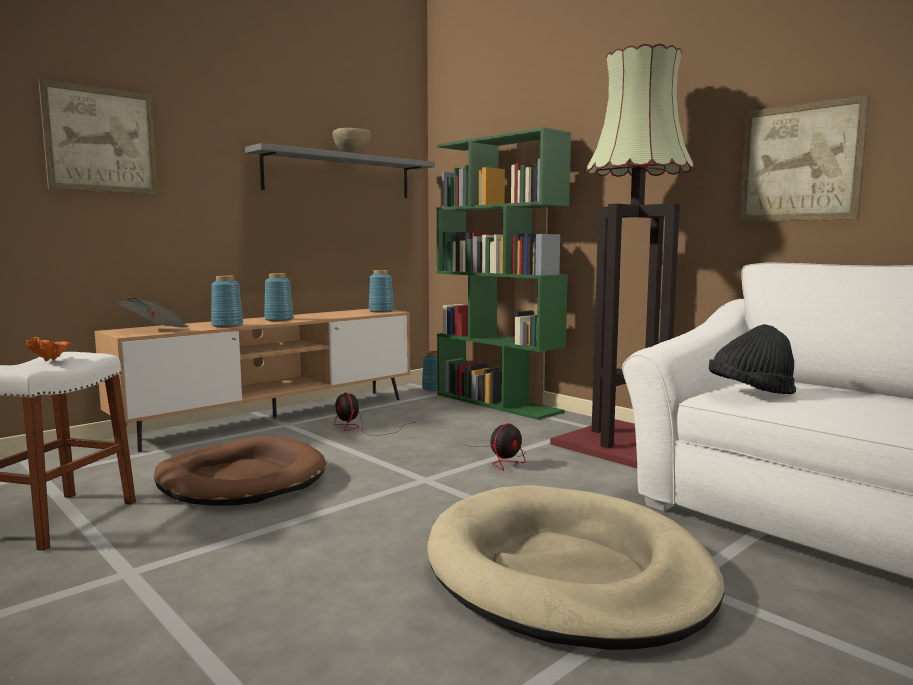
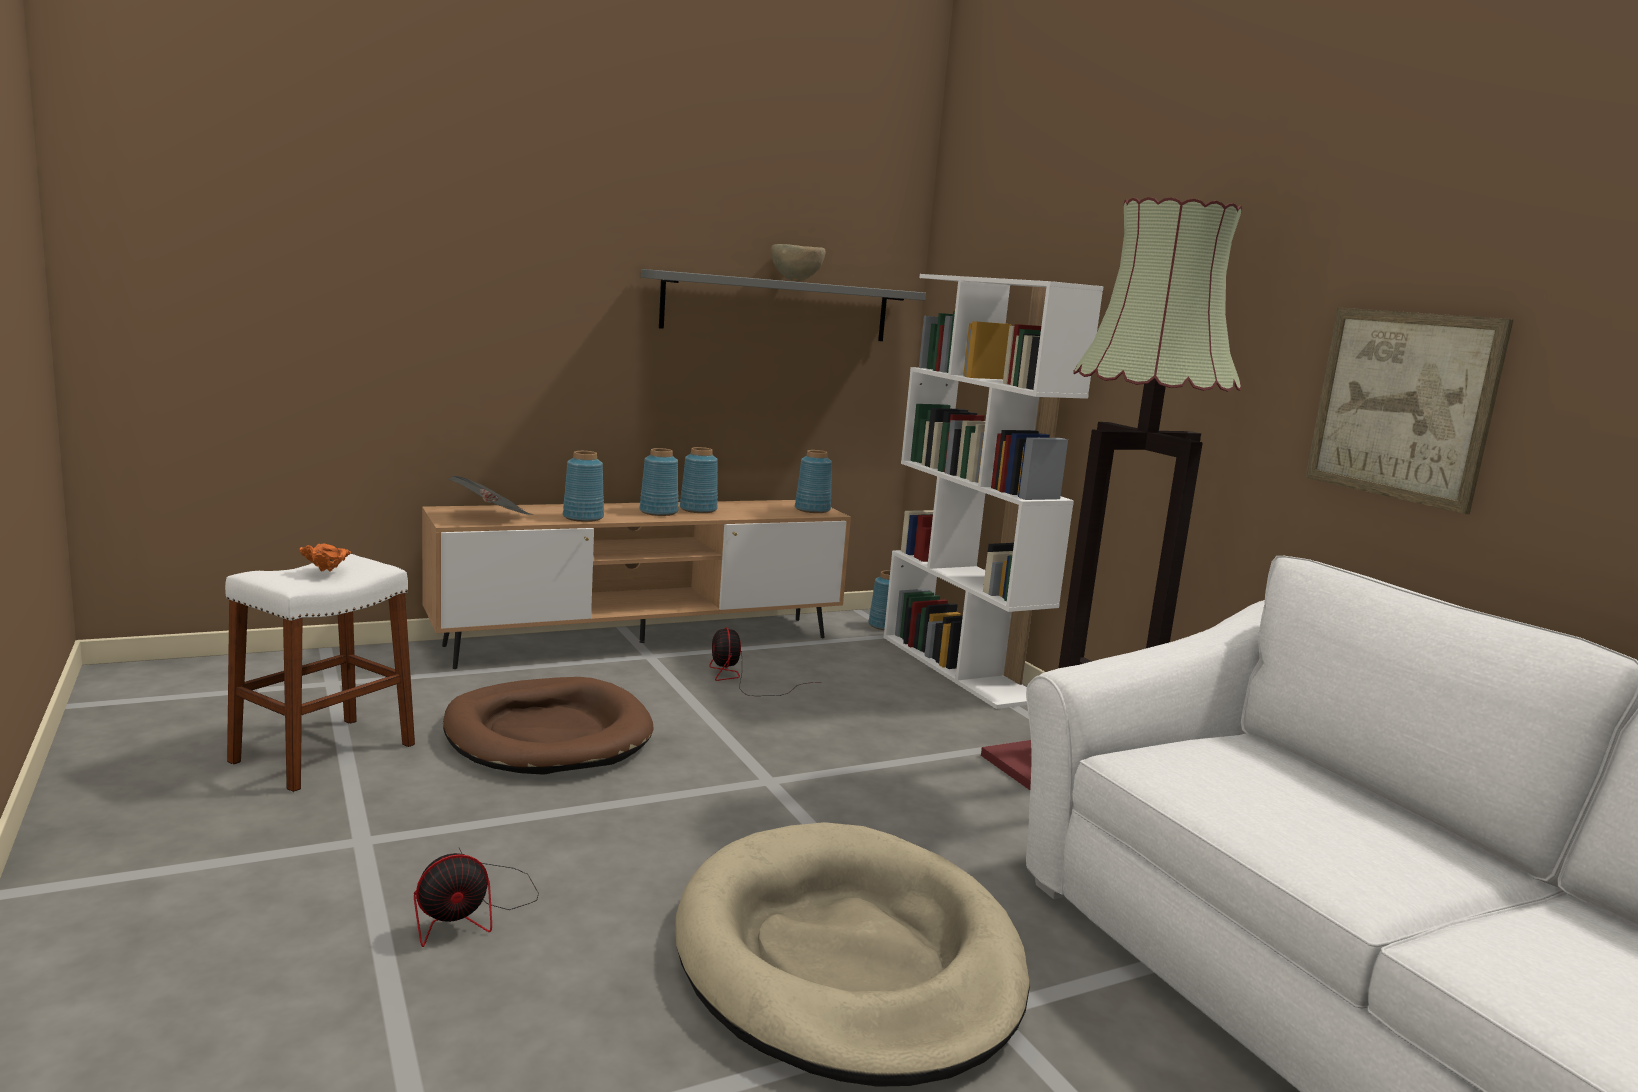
camera: 15 degrees right, 5 degrees up
(101, 140) = (449, 263): picture -> none
(304, 316) = (697, 509): none -> blue vase
(498, 403) = (960, 668): green bookcase -> white bookcase
(503, 459) = (896, 768): fan -> fan (471, 911)
(750, 392) = (1186, 765): black hat -> none

